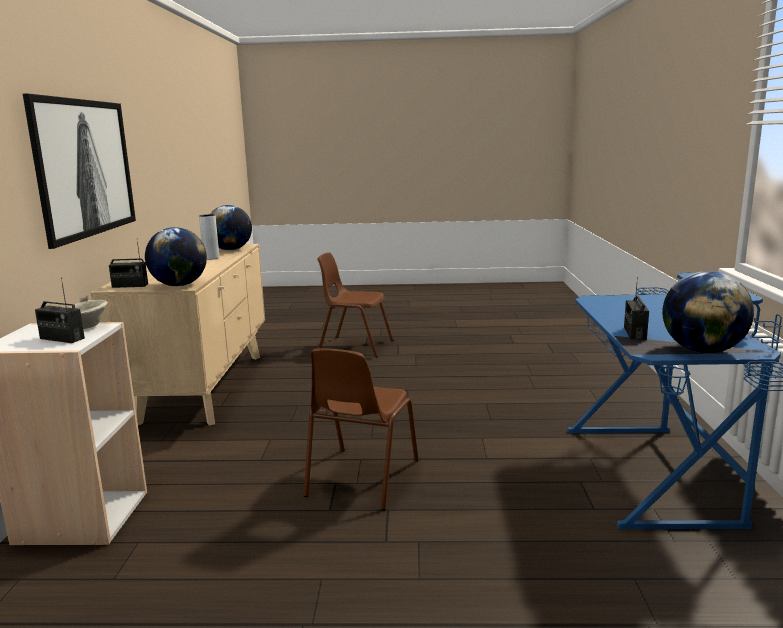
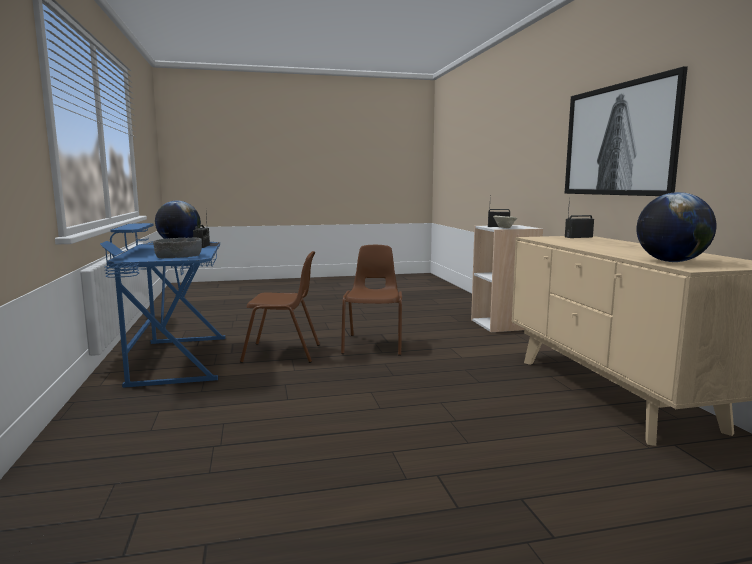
camera: 165 degrees right, 5 degrees down
(179, 285) = (540, 238): globe -> none
(211, 258) = (632, 252): grey vase -> none
(354, 346) = (536, 492): brown chair -> brown chair (283, 353)
(618, 302) = (179, 256): none -> grey bowl

